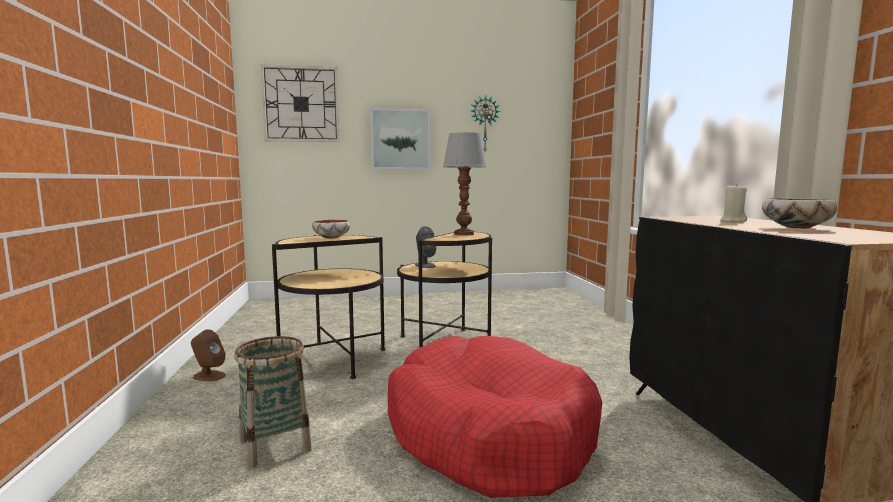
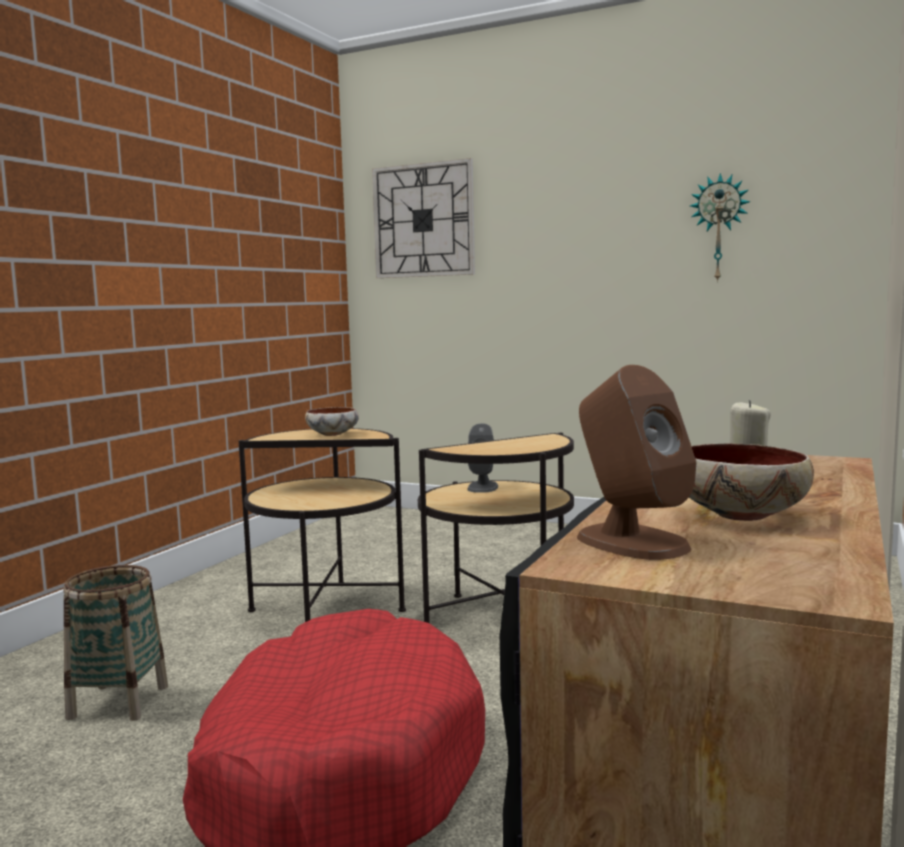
camera: 35 degrees right, 0 degrees up
(209, 376) = (179, 600): brown speaker -> brown speaker (631, 542)
(400, 139) = (567, 265): picture -> none
(464, 234) = (528, 442): table lamp -> none

